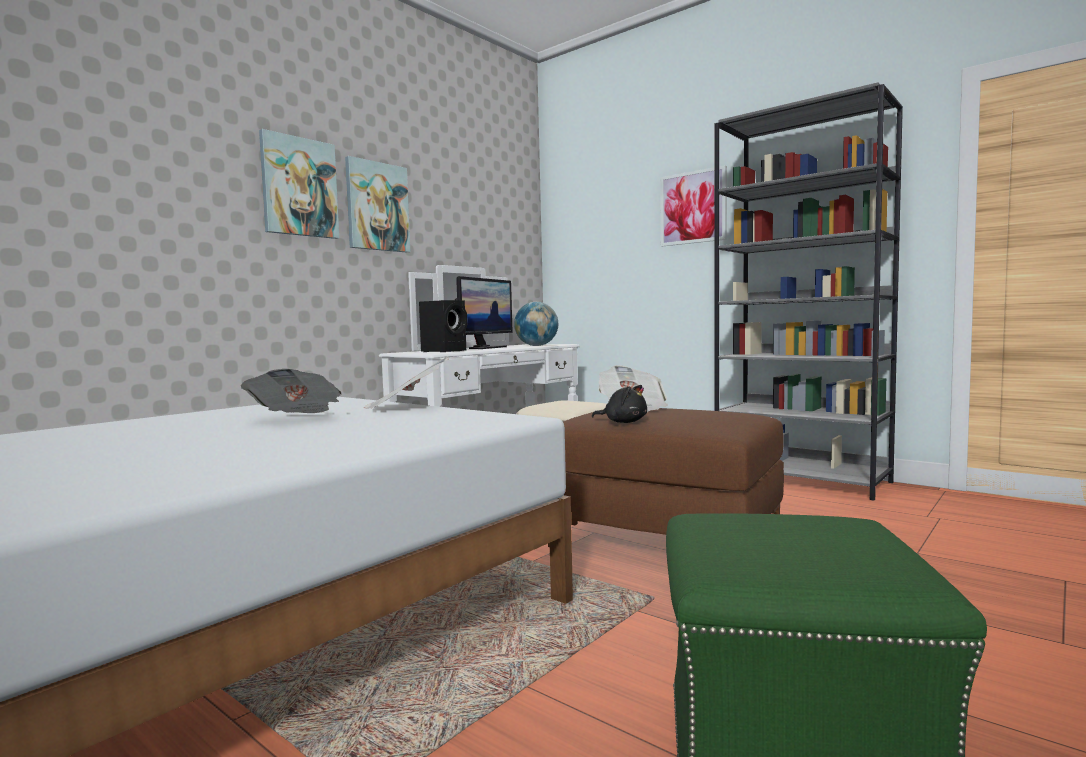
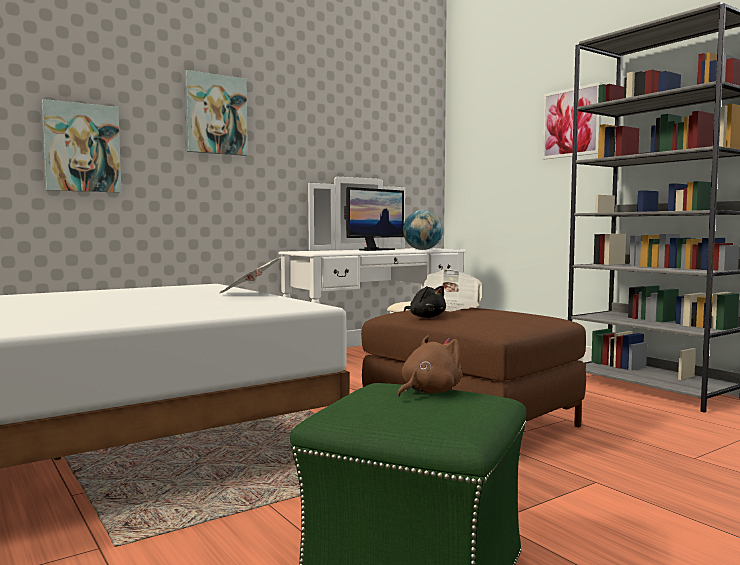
camera: 15 degrees right, 0 degrees up
(297, 419) = (161, 297): newspaper -> none
(377, 206) = (283, 128): picture -> picture (82, 148)
(445, 351) = (332, 251): black speaker -> none
(780, 521) = (428, 392): none -> brown plush toy

